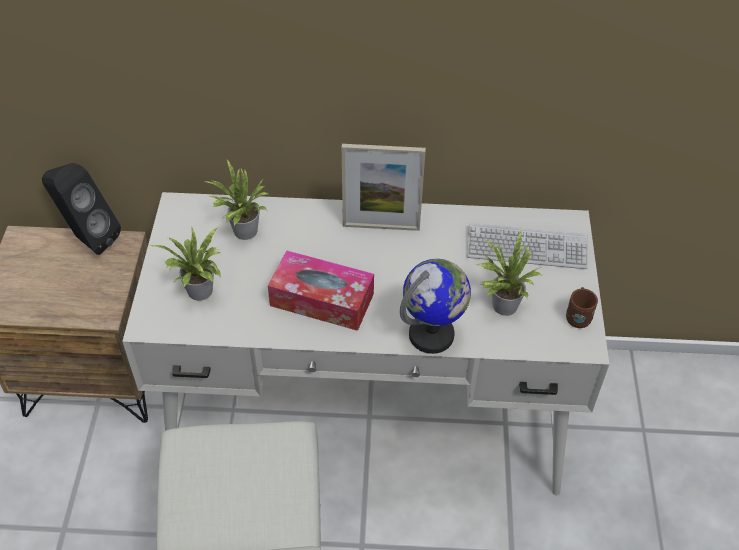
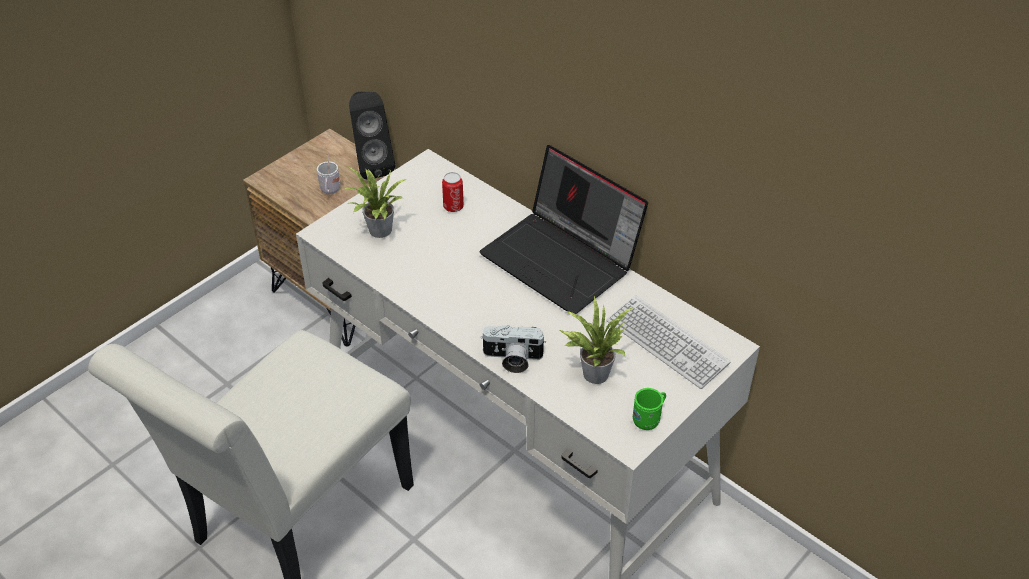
camera: 40 degrees right, 5 degrees down
(72, 285) = (330, 191): none -> white mug
(242, 232) = (453, 206): potted plant -> can
(322, 300) = (458, 285): tissue box -> none
(381, 226) = (562, 260): picture frame -> laptop
(432, 335) = (512, 359): globe -> camera
(578, 316) = (649, 419): brown mug -> green mug

